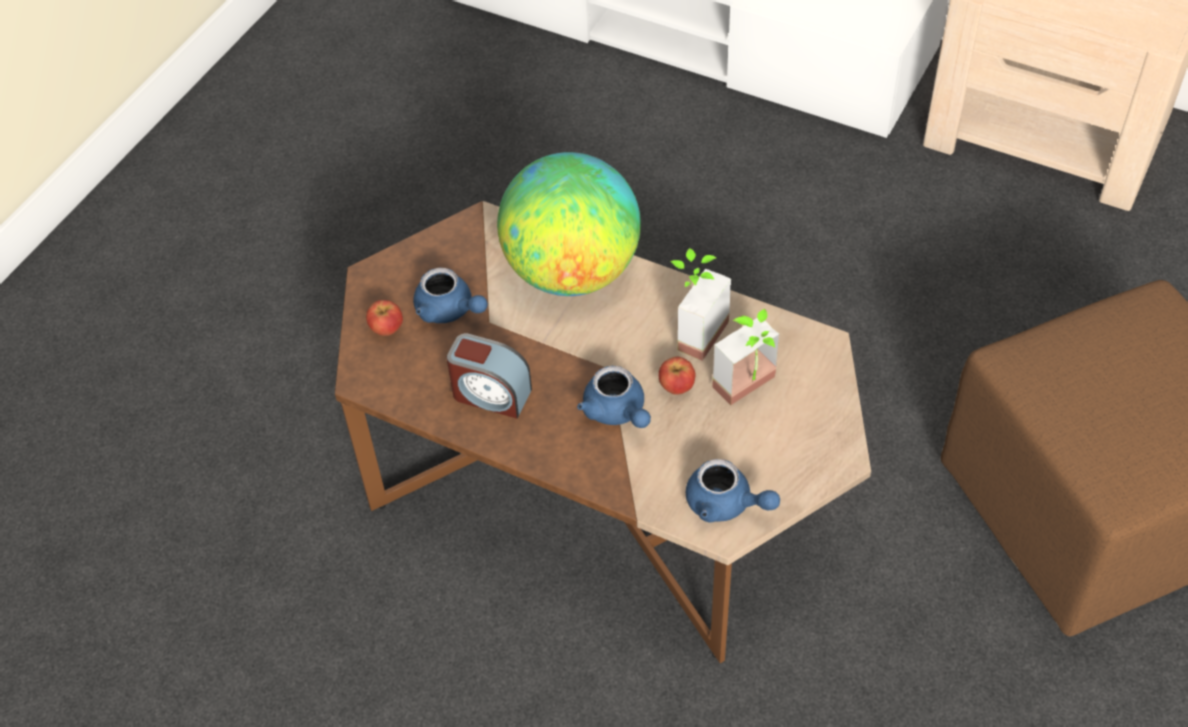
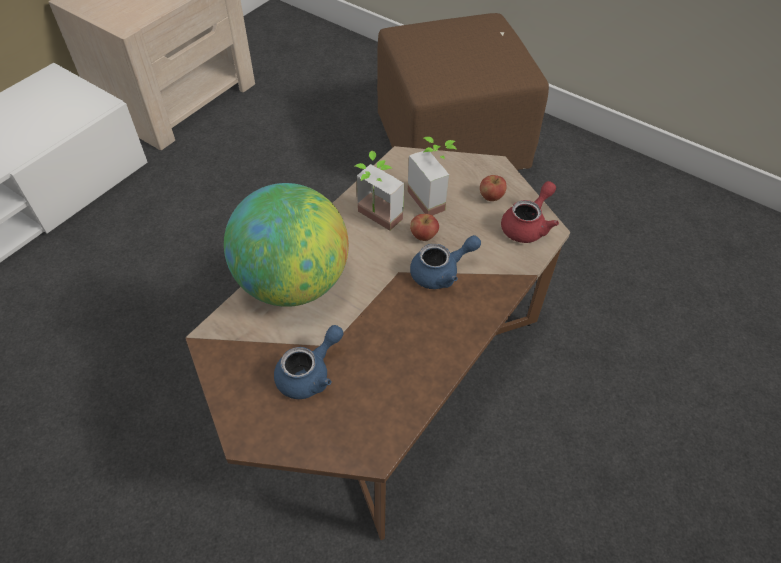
camera: 85 degrees left, 0 degrees up
(387, 328) = (317, 427): apple -> apple (491, 197)
(491, 394) = (409, 351): alarm clock -> none
(726, 504) = (528, 225): blue teapot -> red teapot

